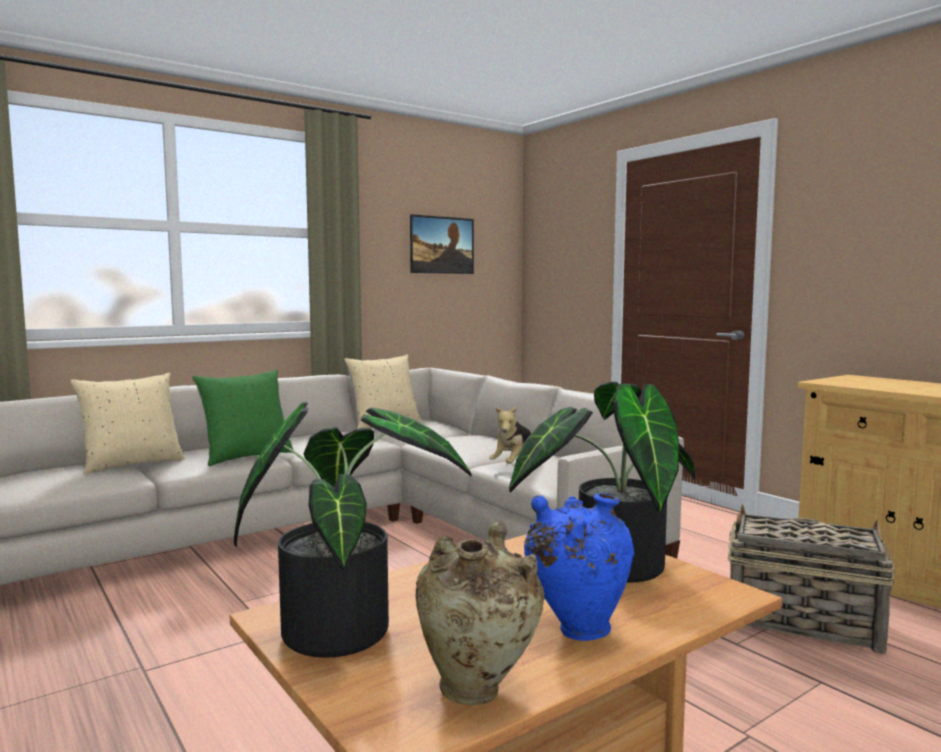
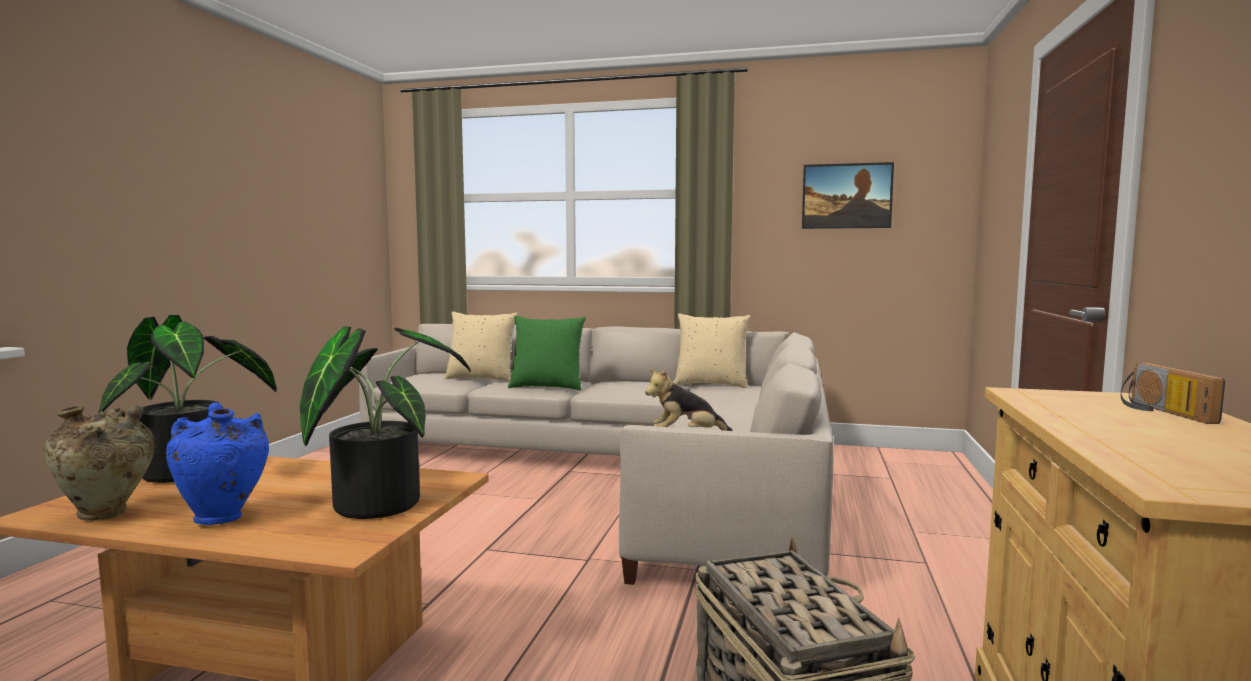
camera: 50 degrees right, 0 degrees up
(890, 381) = (1161, 412): none -> radio

